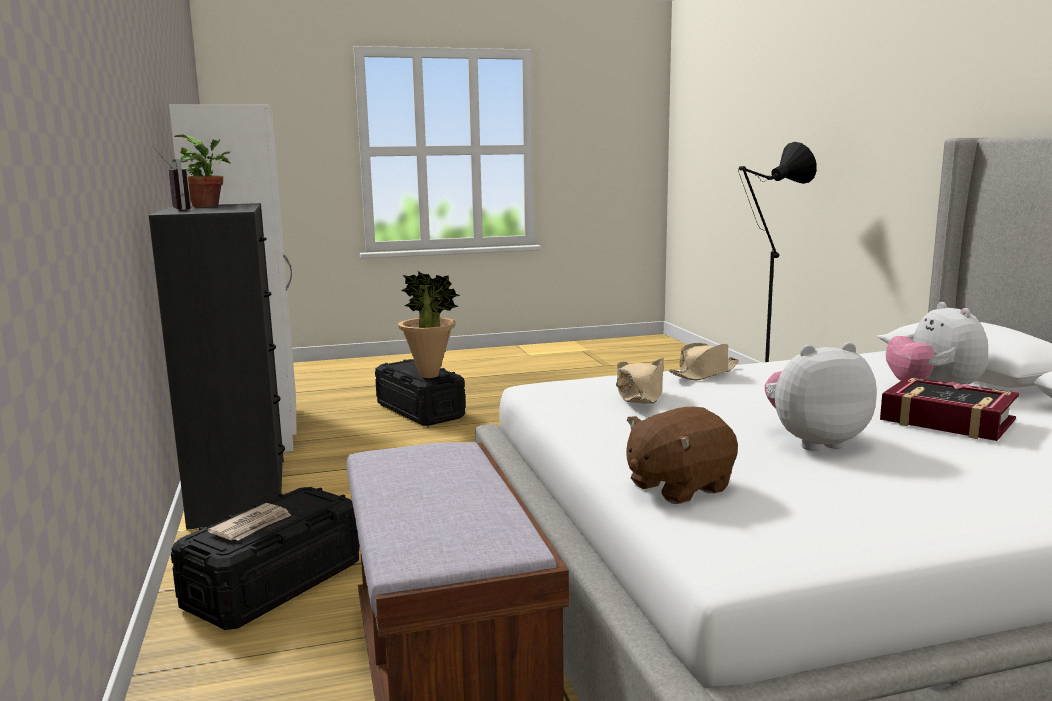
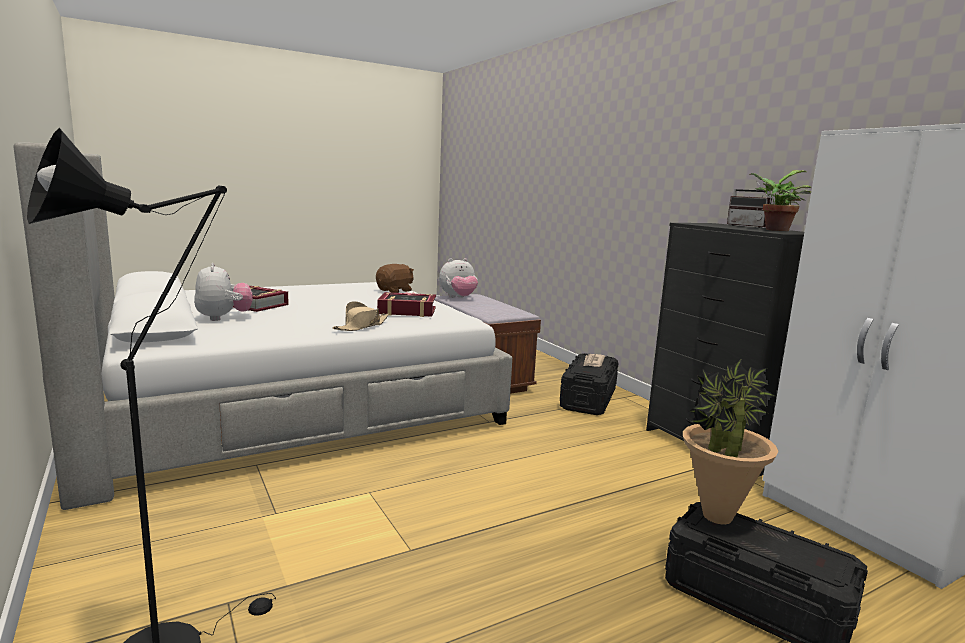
camera: 165 degrees right, 0 degrees up
(640, 394) = (407, 311): beige hat -> book
(814, 442) = (331, 300): plush toy -> plush toy (458, 298)

